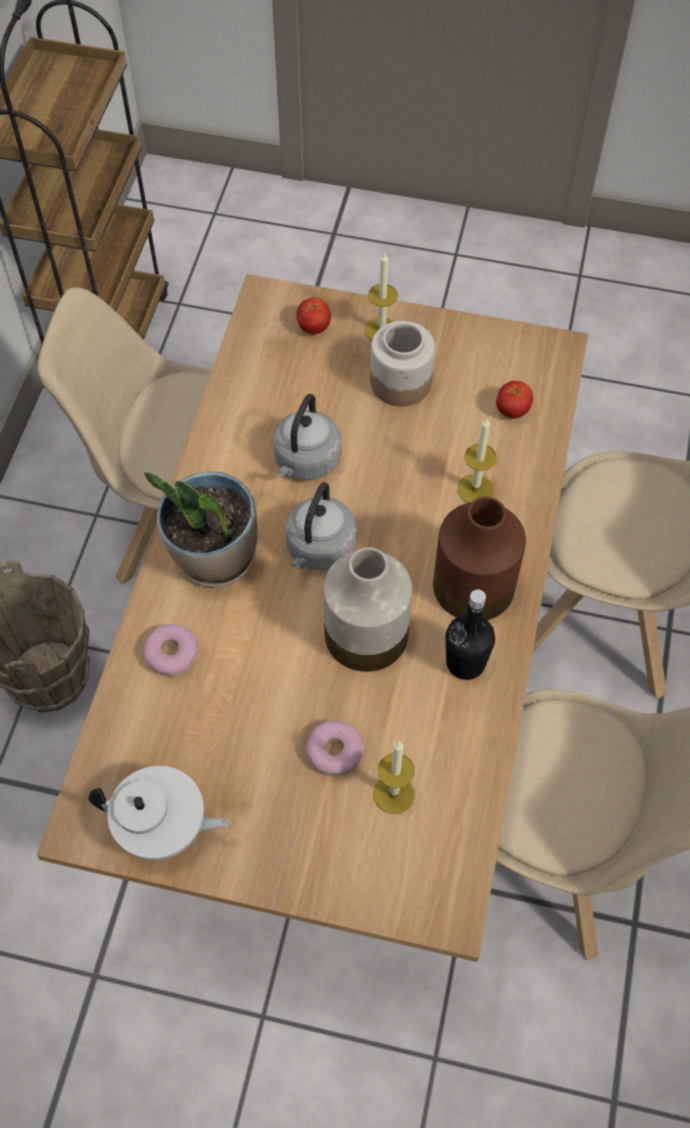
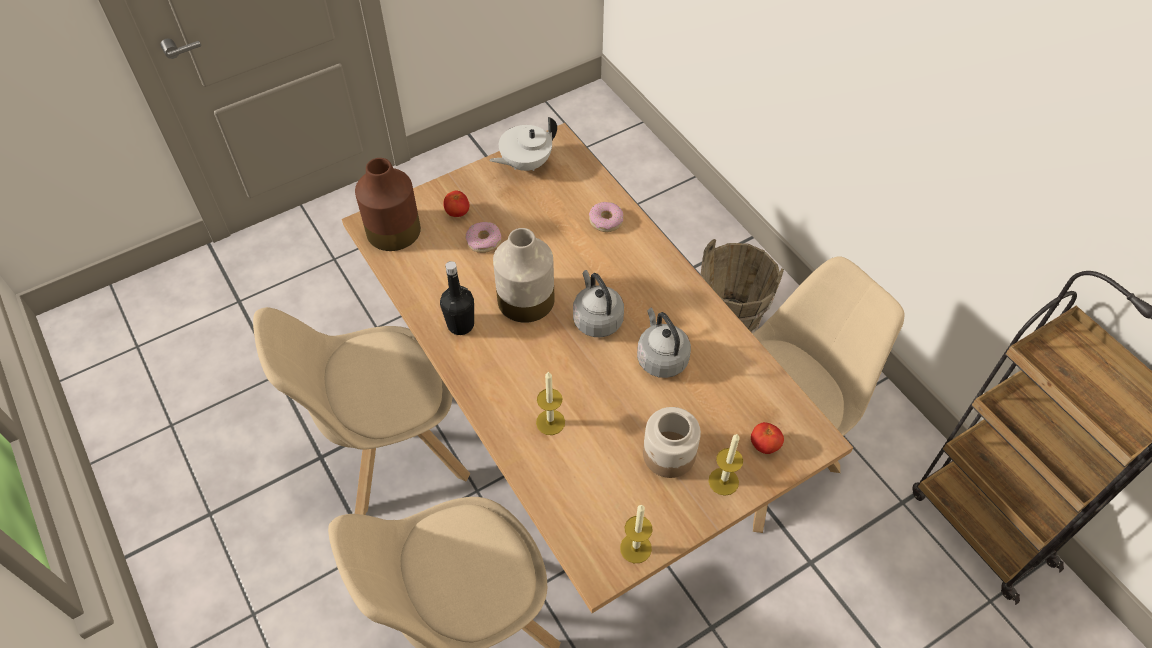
camera: 135 degrees right, 5 degrees down
(214, 558) = (642, 273): potted plant -> none
(393, 794) = (438, 246): candle -> candle (635, 548)
(475, 585) = (495, 367): brown vase -> brown vase (392, 230)
(512, 410) = (581, 495): tomato -> tomato (457, 212)

